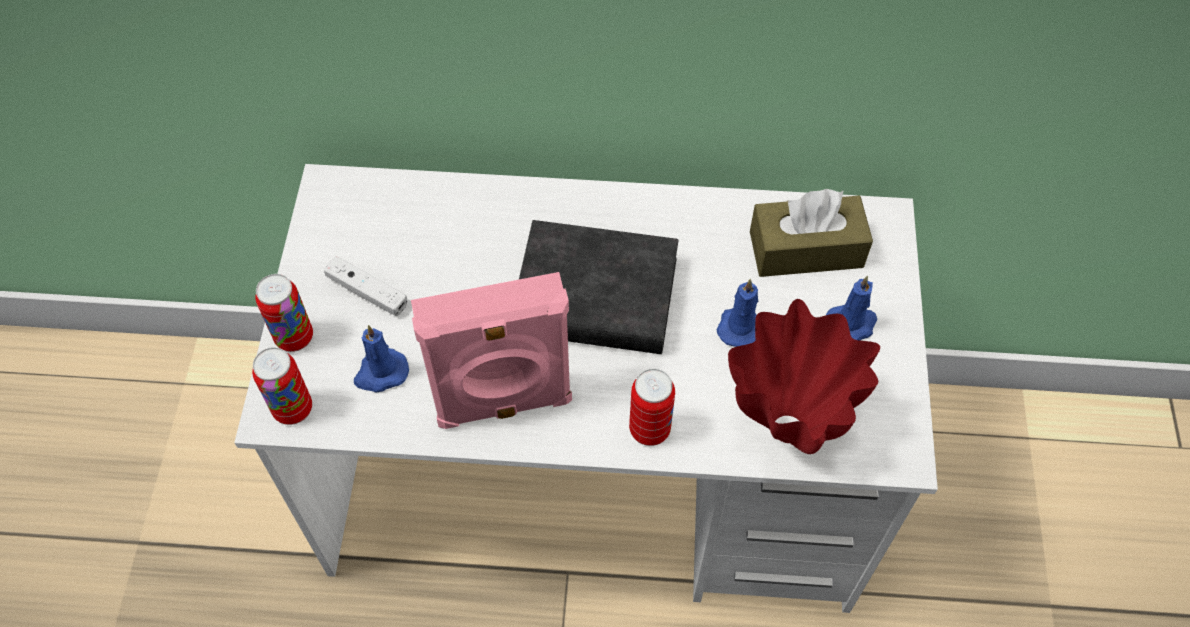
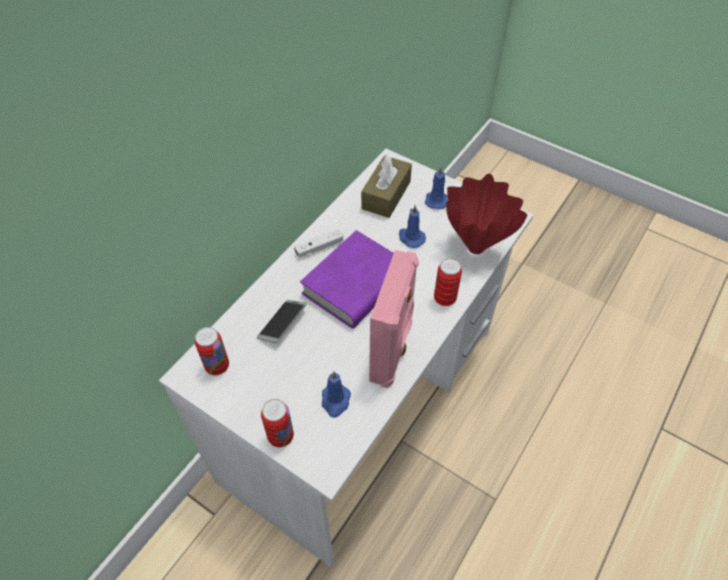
camera: 60 degrees left, 5 degrees down
(293, 409) = (329, 457): can -> can (217, 366)
(367, 292) = (277, 385): white game controller -> white game controller (319, 247)
(468, 245) = (282, 324): none -> phone
(595, 297) = (355, 284): black book -> purple book

